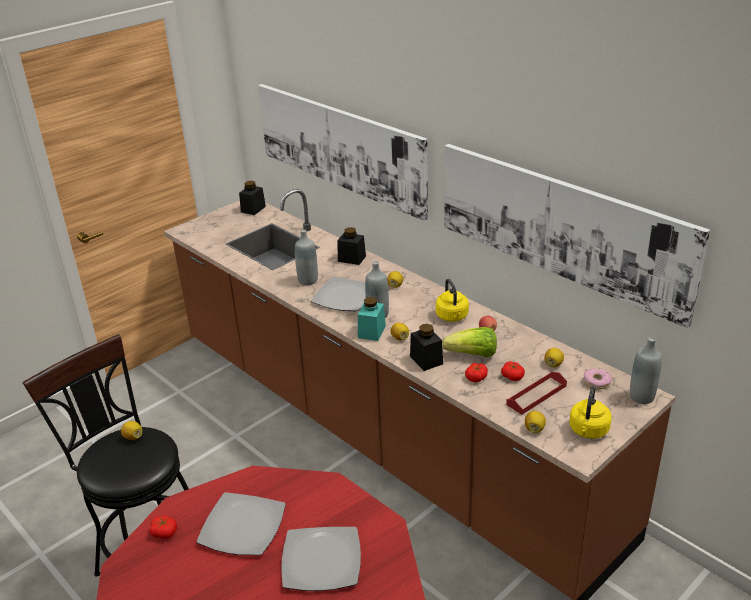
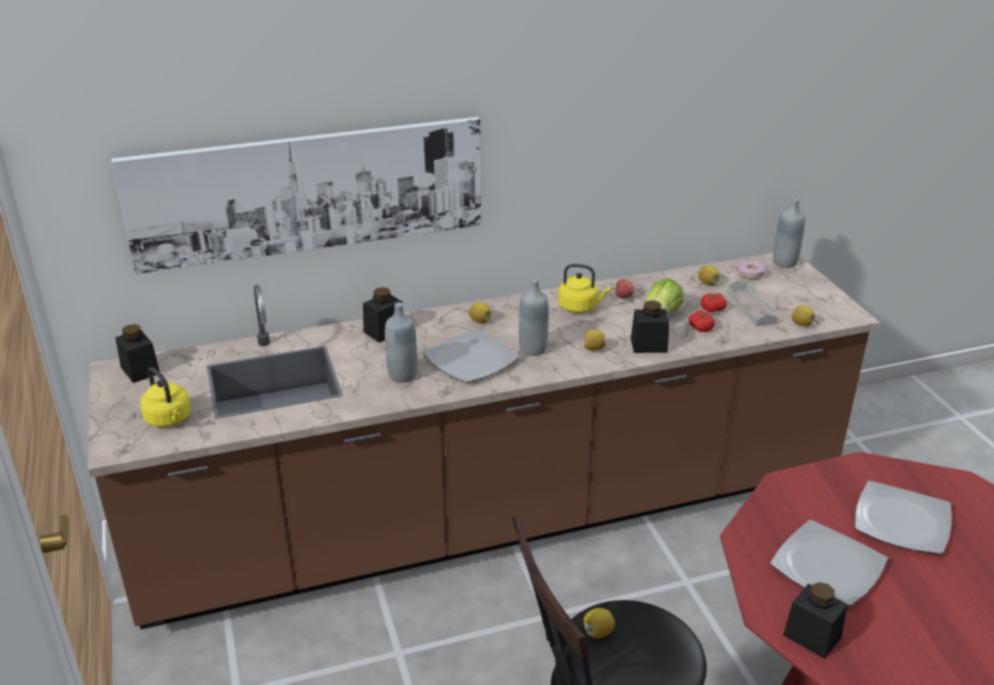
camera: 65 degrees left, 0 degrees up
(164, 532) = (812, 636): tomato -> black jar
(371, 332) = (565, 362): turquoise jar -> none
(536, 395) = (751, 307): red tray -> grey tray
(560, 227) = (666, 144): picture -> none
(588, 431) = (819, 301): yellow kettle -> yellow kettle (169, 419)

